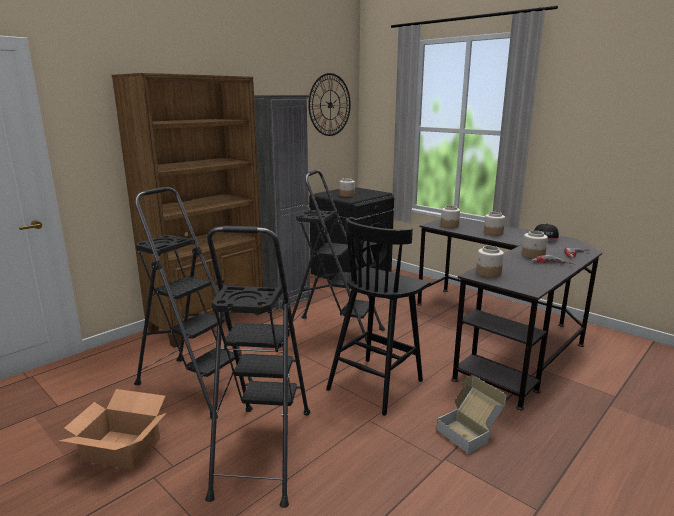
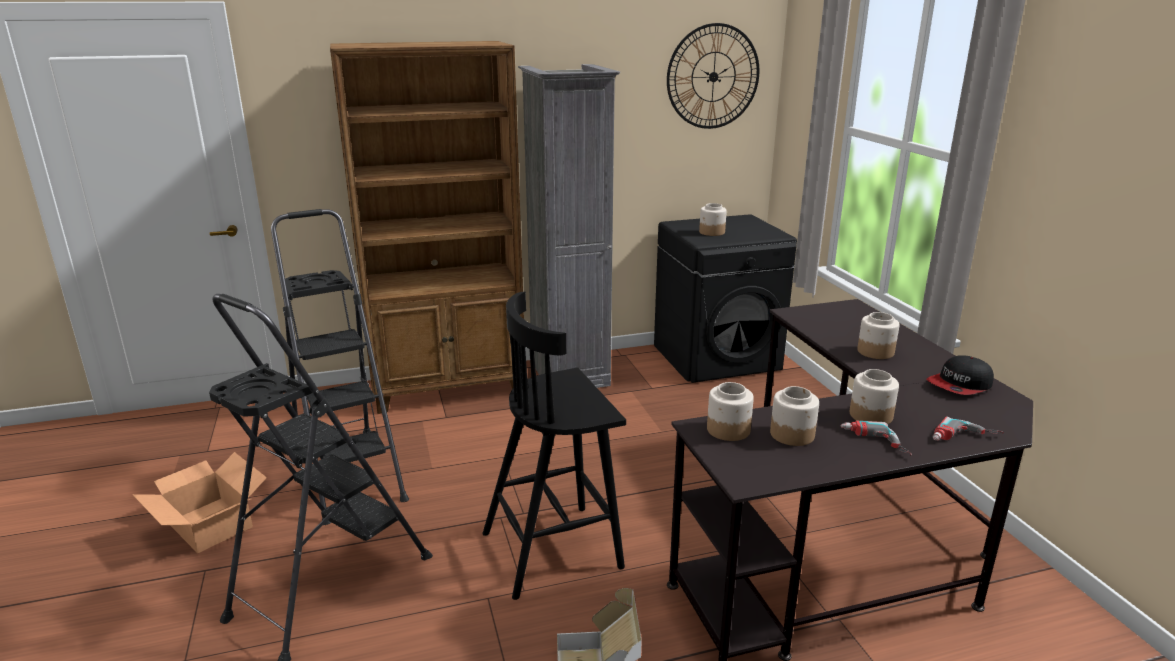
camera: 30 degrees right, 5 degrees up
(333, 332) = (584, 450): step ladder -> none
(449, 225) = (820, 320): jar -> jar (792, 434)

